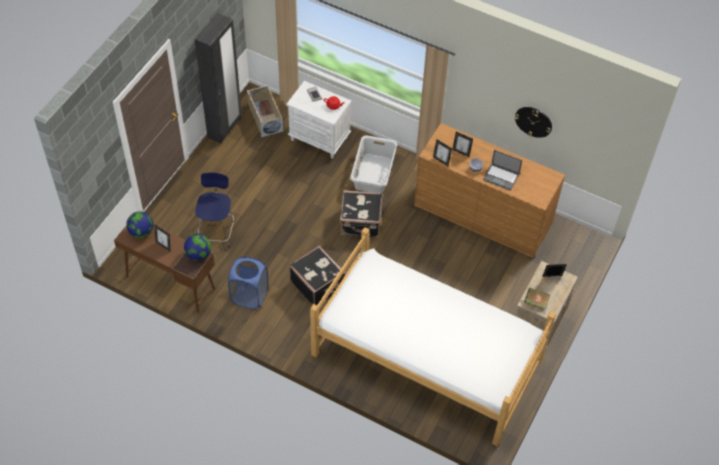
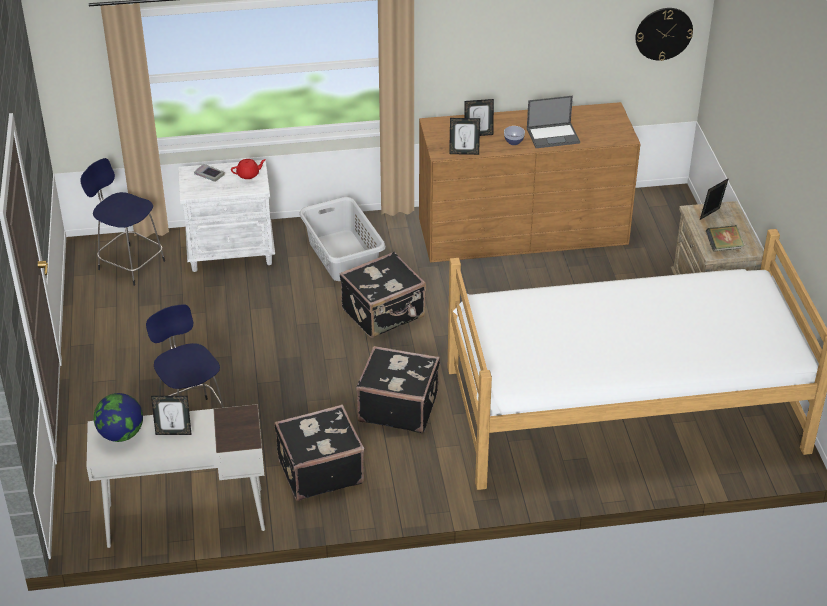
camera: 35 degrees left, 15 degrees down
(170, 283) = (184, 517): brown desk -> white desk
(198, 254) = (238, 416): globe -> none
(225, 127) = (82, 301): black wardrobe -> none
(249, 296) = (319, 470): blue laundry basket -> black suitcase
(265, 117) = (130, 264): beige storage box -> blue stool
(533, 121) = (553, 44): wall clock -> wall clock (663, 33)

